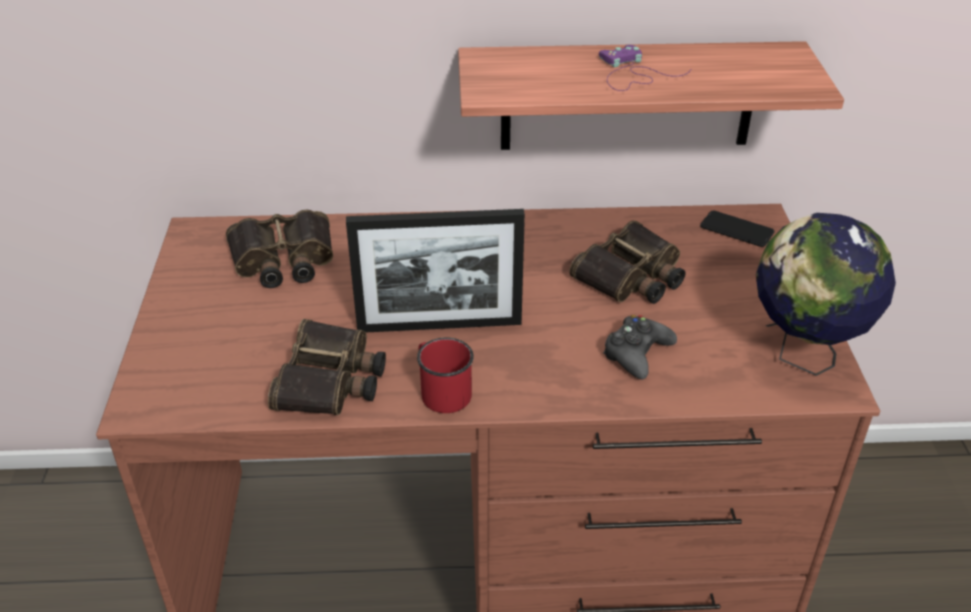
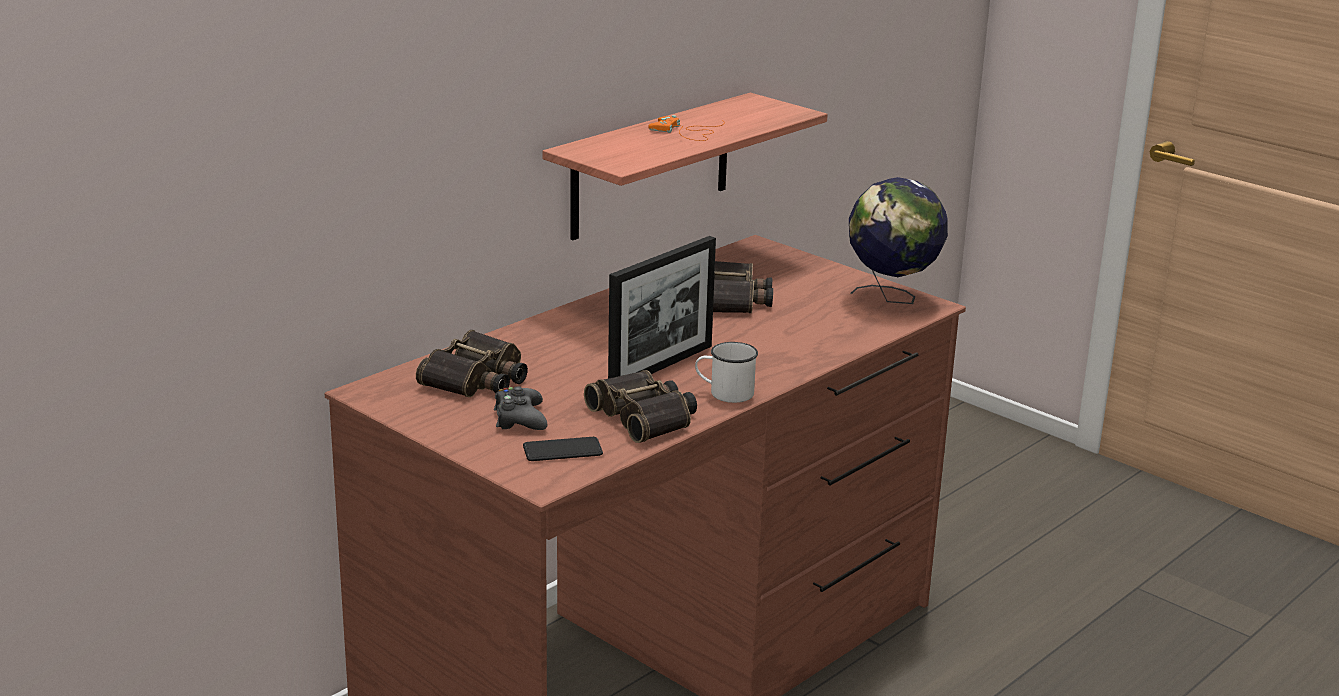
camera: 45 degrees left, 15 degrees down
(441, 391) = (724, 393): red mug -> white mug
(631, 74) = (688, 133): purple game controller -> orange game controller
(636, 353) = (803, 332): black game controller -> black game controller (520, 419)
(736, 230) = (753, 256): phone -> phone (562, 450)

